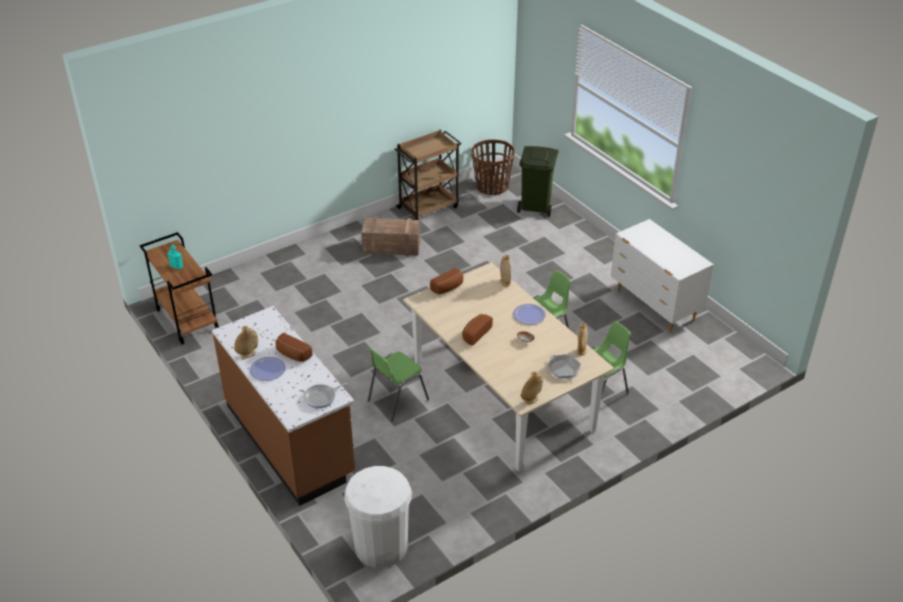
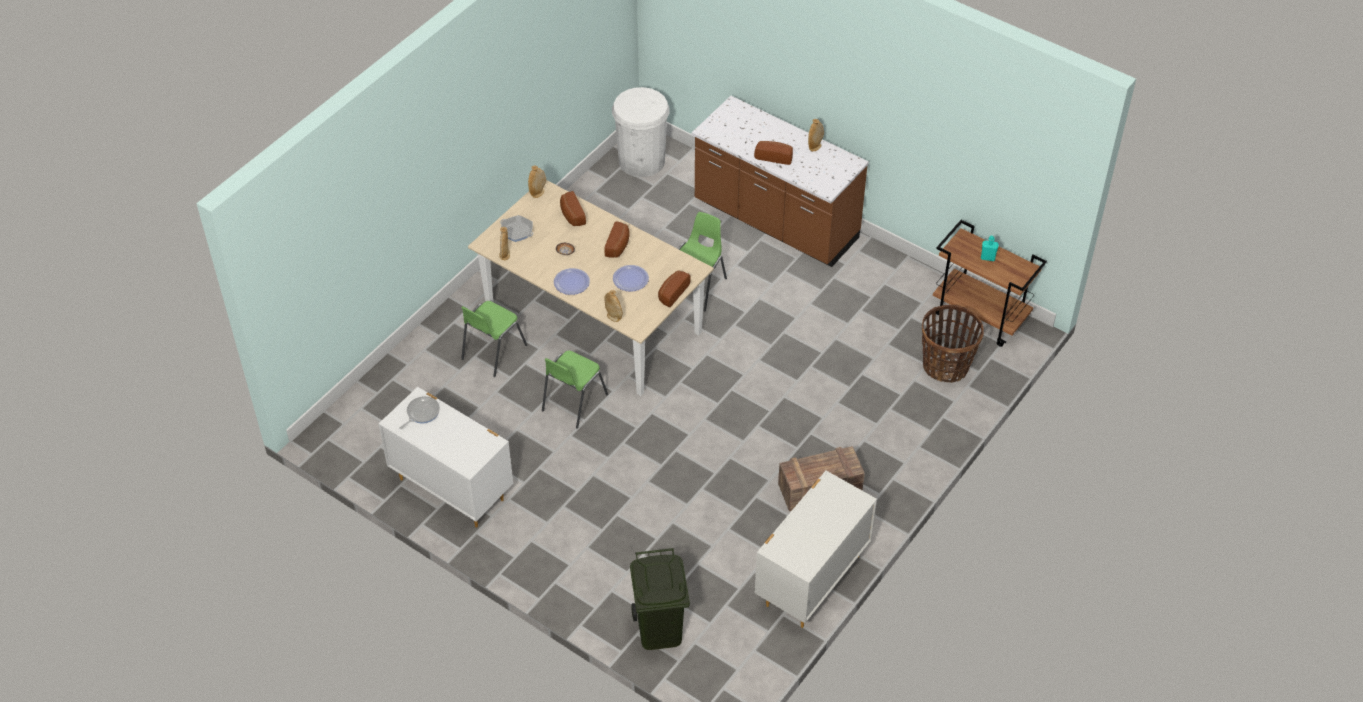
camera: 160 degrees right, 10 degrees up
(267, 370) = (786, 138): plate -> plate (630, 279)
(322, 397) = (720, 126): frying pan -> frying pan (421, 413)
(429, 207) = (811, 581): brown cart -> white dresser
(491, 187) = (741, 654): basket -> basket (946, 366)
(506, 370) = (571, 215): none -> bread

